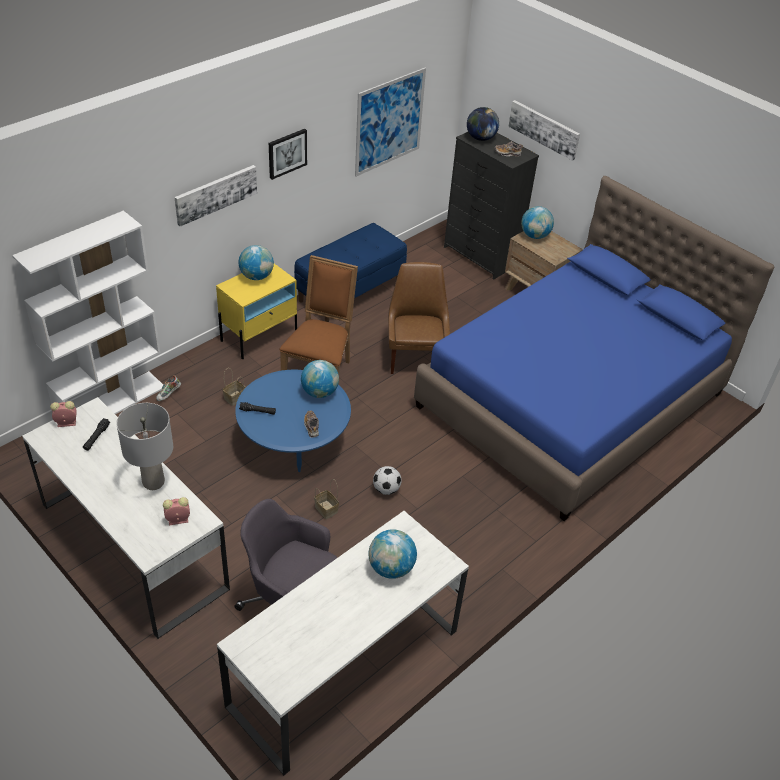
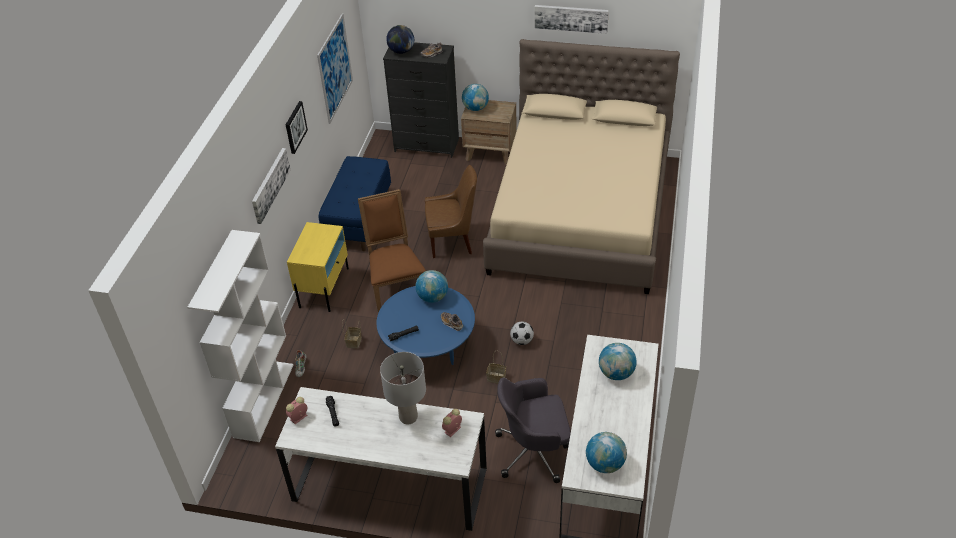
camera: 30 degrees left, 0 degrees up
(256, 276) = (310, 239): globe -> globe (605, 464)
(415, 357) = (452, 241): brown chair -> brown chair turned 120 degrees clockwise
(544, 129) = (452, 23): picture -> picture (571, 18)
(571, 400) = (581, 214): blue bed -> beige bed

